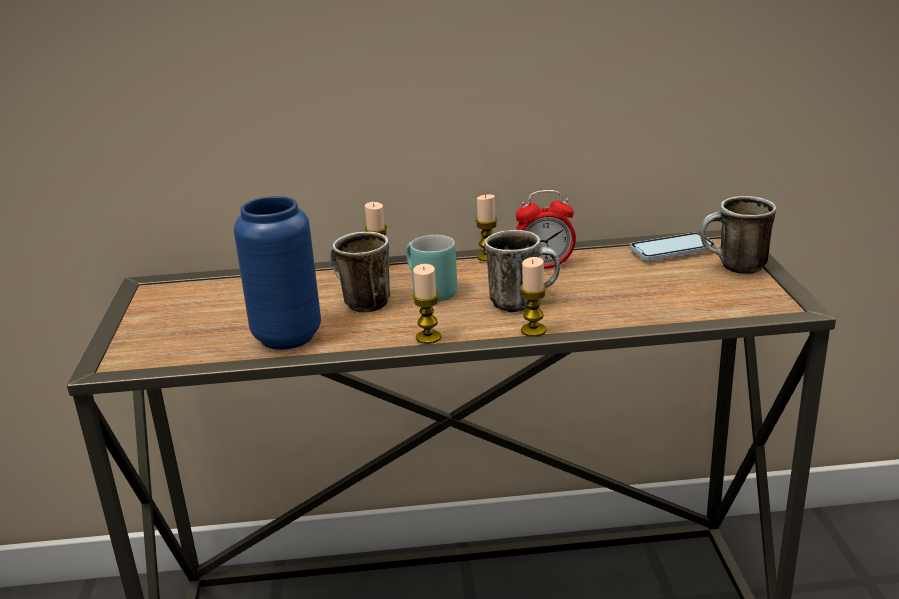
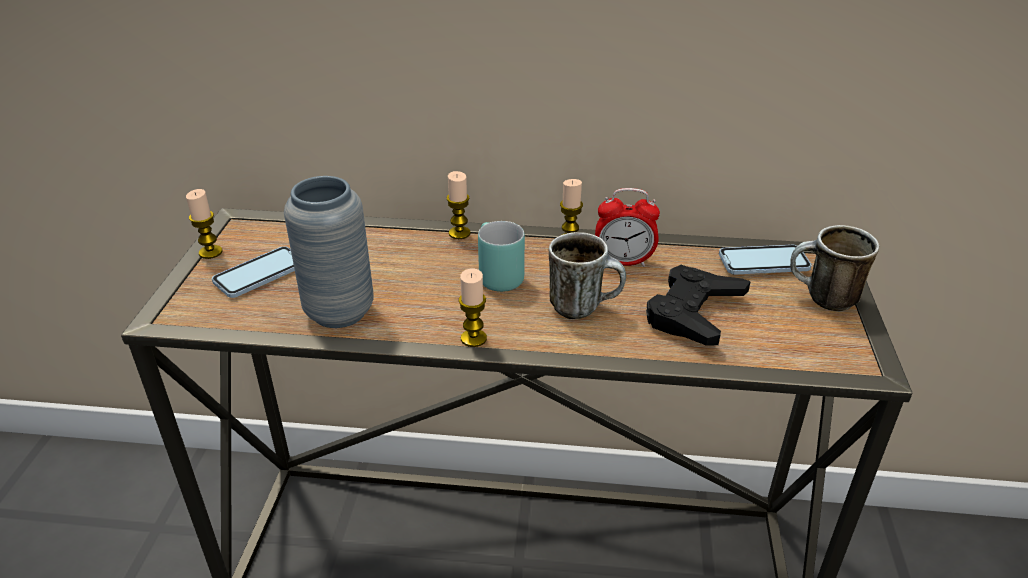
camera: 10 degrees right, 10 degrees up
(191, 321) = (260, 274): none -> phone
(287, 337) = (339, 312): blue vase -> grey vase
(359, 303) = (424, 279): mug -> none
(533, 330) = (581, 349): candle -> candle (210, 252)
(624, 291) = (694, 312): none -> black game controller

